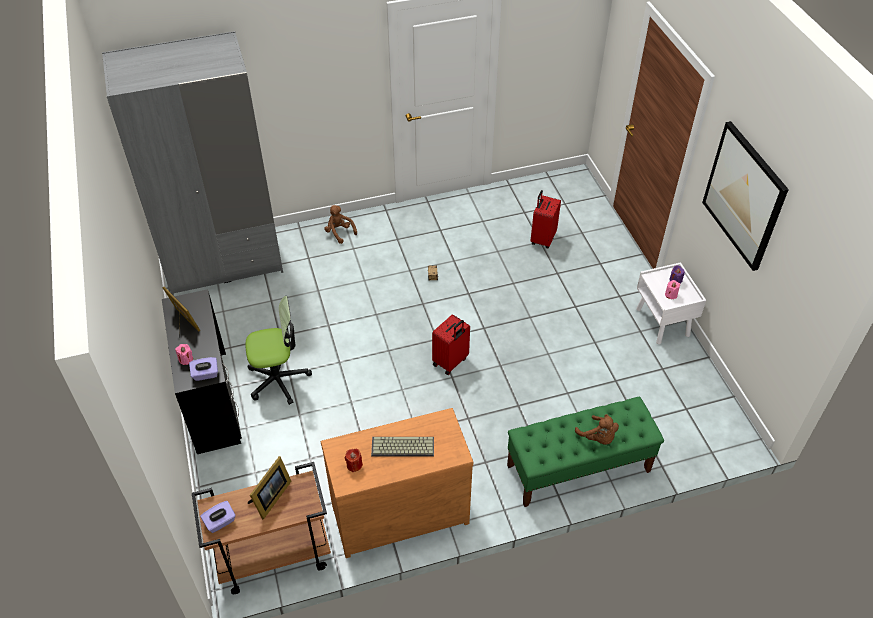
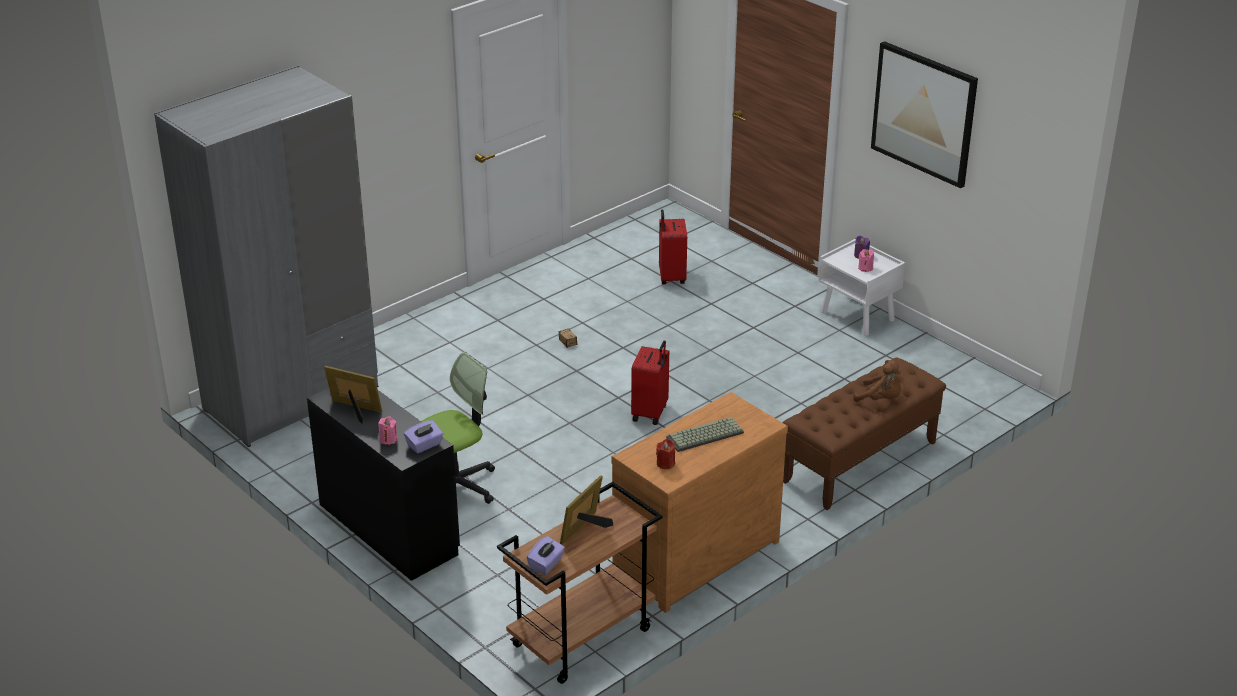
camera: 25 degrees left, 15 degrees down
(270, 498) = (585, 529): picture frame -> picture frame turned 150 degrees counterclockwise
(339, 232) = (419, 332): brown plush toy -> none
(578, 468) = (859, 462): green bench -> brown bench

